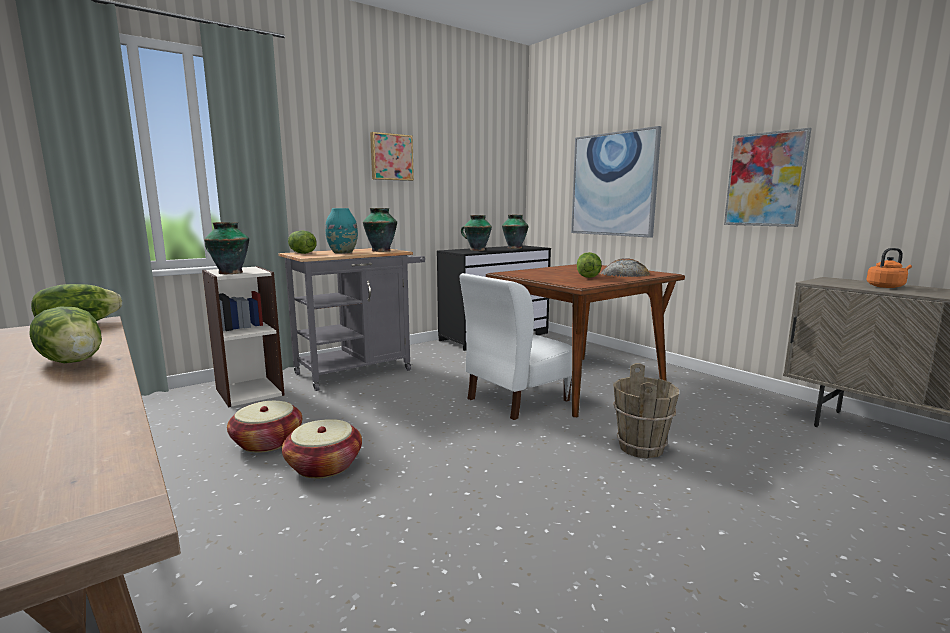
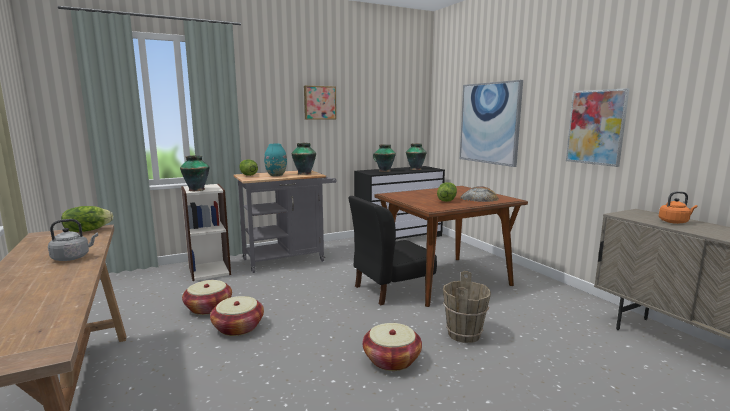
camera: 10 degrees right, 0 degrees up
(74, 361) = (73, 257): lettuce -> grey kettle
(517, 399) = (390, 289): white chair -> black chair
(565, 489) = (391, 360): none -> basket

